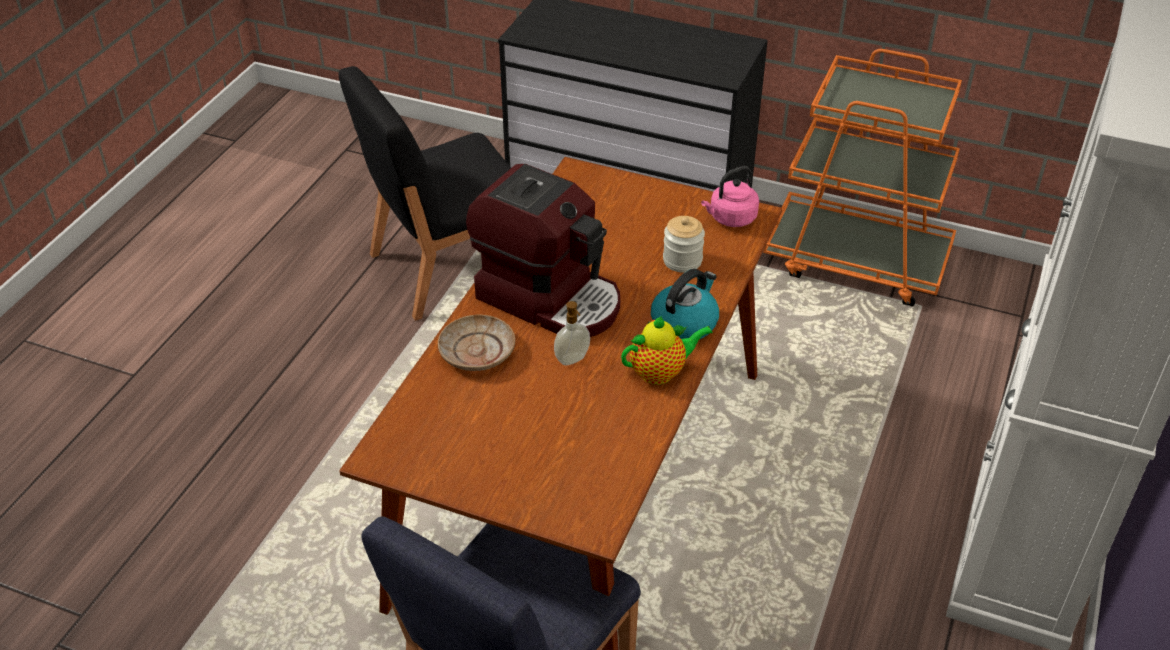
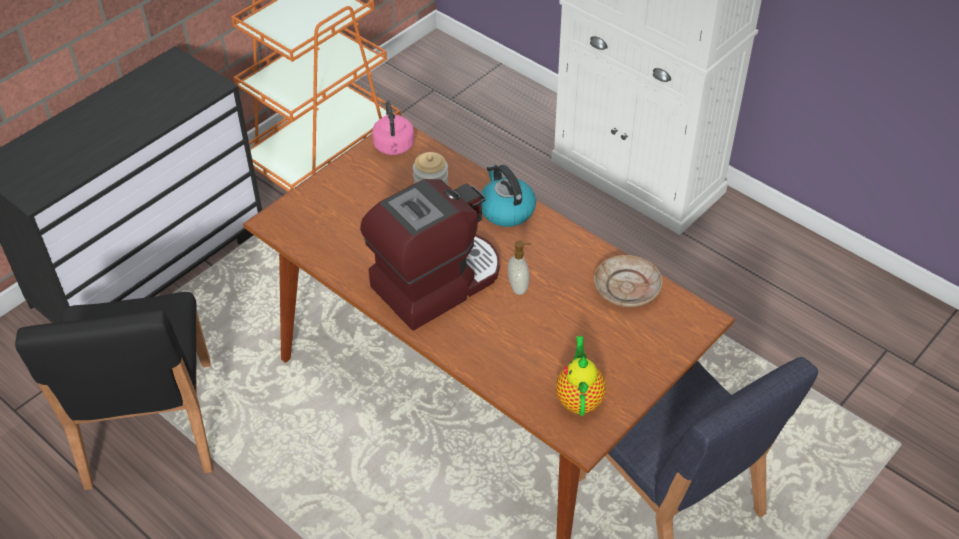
camera: 70 degrees left, 5 degrees up
(477, 352) = (482, 345): beige plate -> beige plate (627, 288)
(661, 372) = (555, 239): teapot -> teapot (579, 398)

